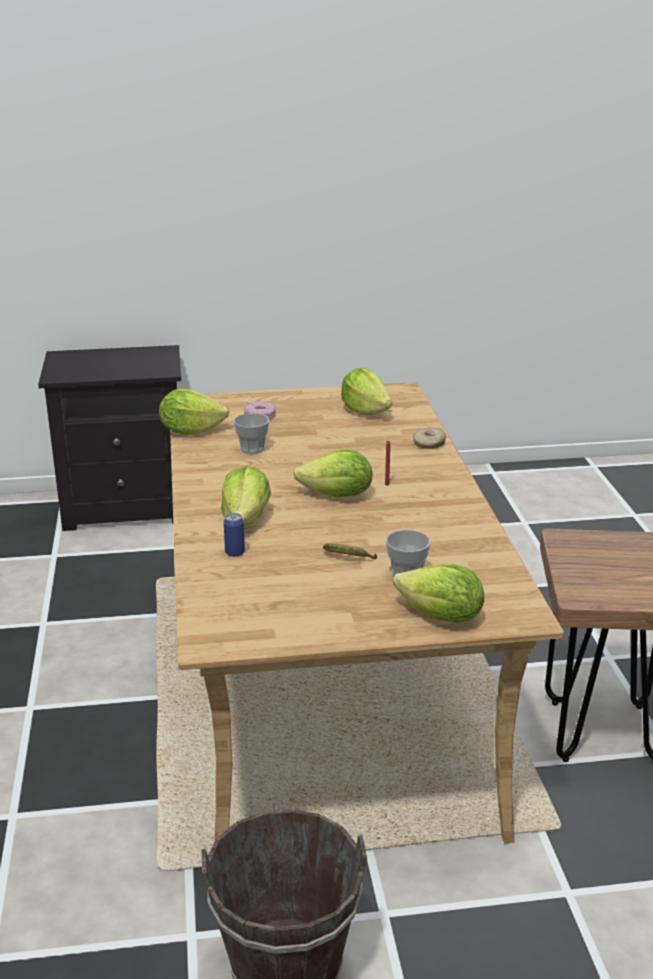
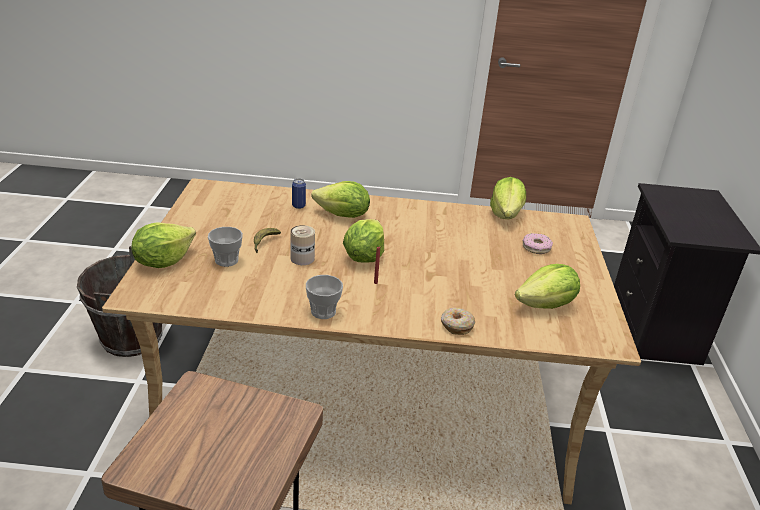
camera: 100 degrees right, 5 degrees up
(252, 449) = (465, 234): cup -> cup (323, 311)
(368, 529) = (302, 258): none -> can

